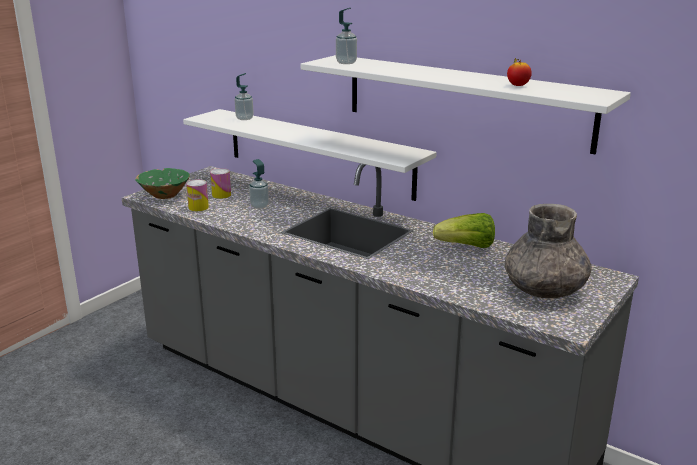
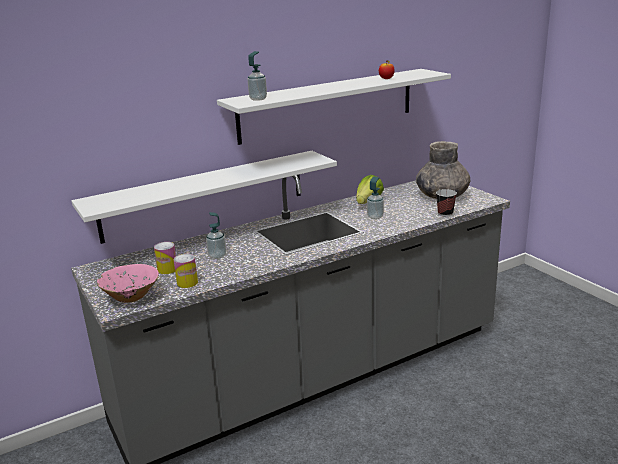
camera: 65 degrees left, 0 degrees up
(165, 195) = (131, 297): green bowl -> pink bowl
(244, 118) = (129, 193): soap dispenser -> soap dispenser (375, 217)
(474, 299) = (445, 213): none -> cup

